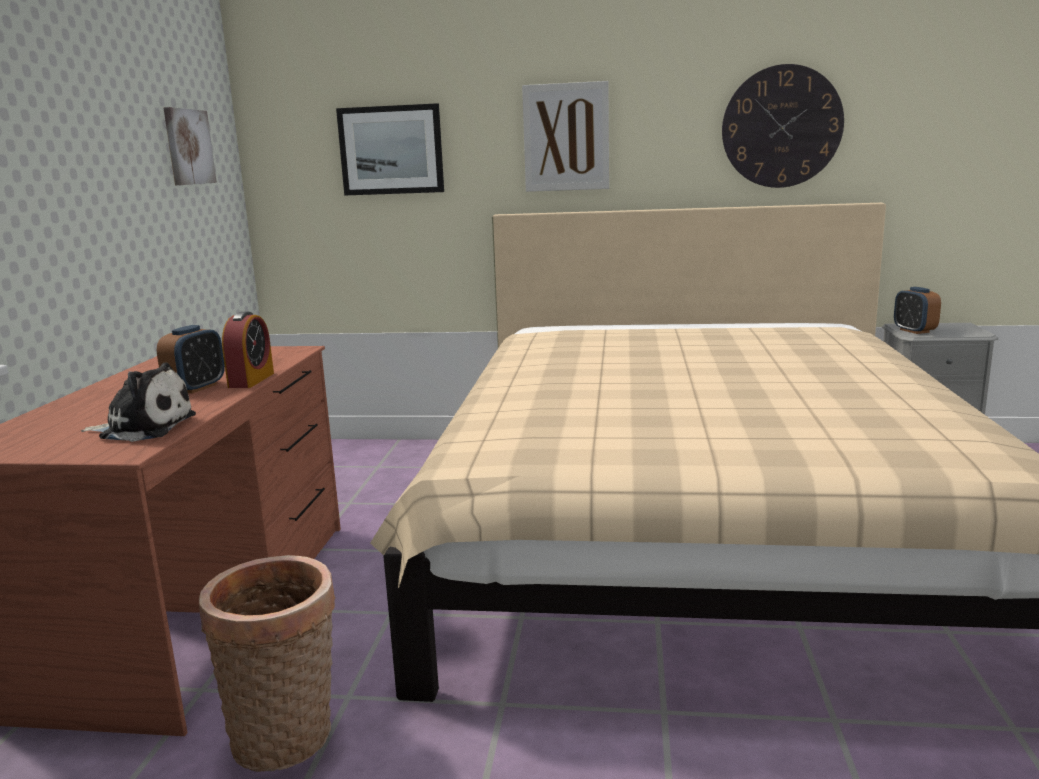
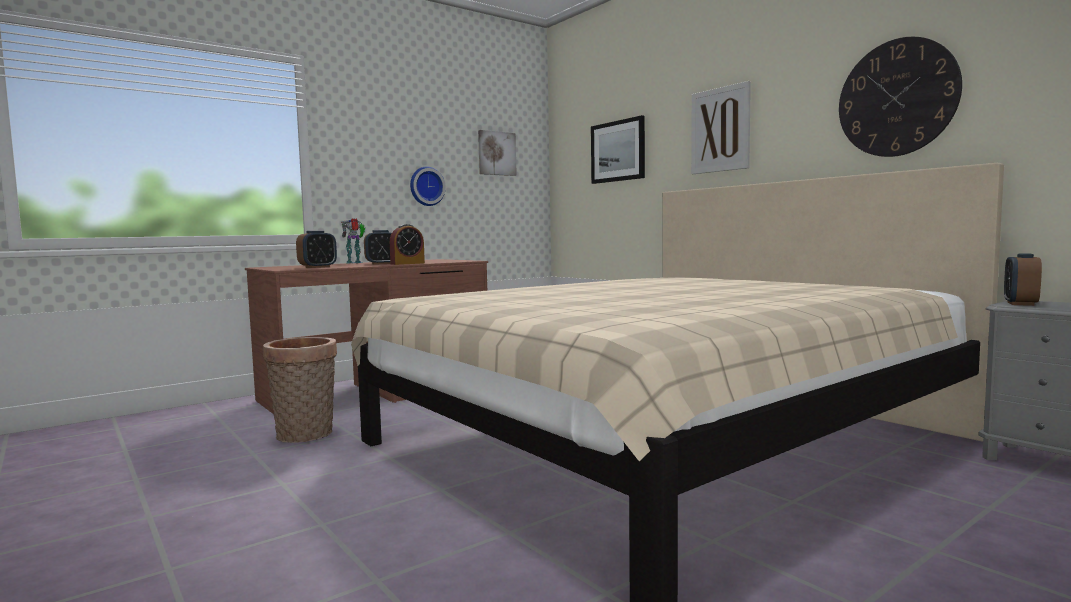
camera: 45 degrees right, 10 degrees down
(96, 391) = (354, 263): none -> toy robot
(117, 218) = (426, 186): none -> wall clock
(144, 428) = (317, 267): plush toy -> alarm clock

